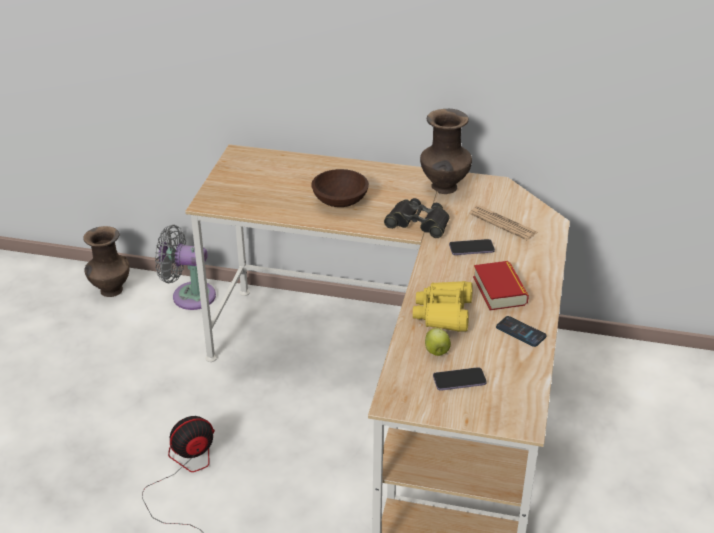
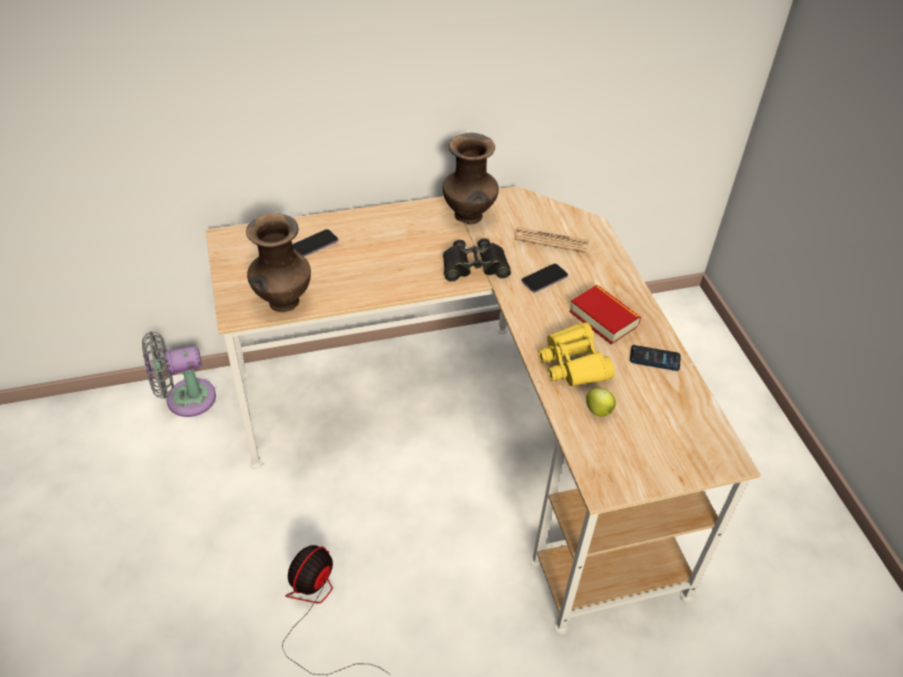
camera: 30 degrees left, 10 degrees up
(110, 291) = (90, 425): brown vase -> brown vase (283, 302)
(341, 201) = (379, 264): brown bowl -> none
(459, 380) = (642, 435): phone -> phone (315, 244)

